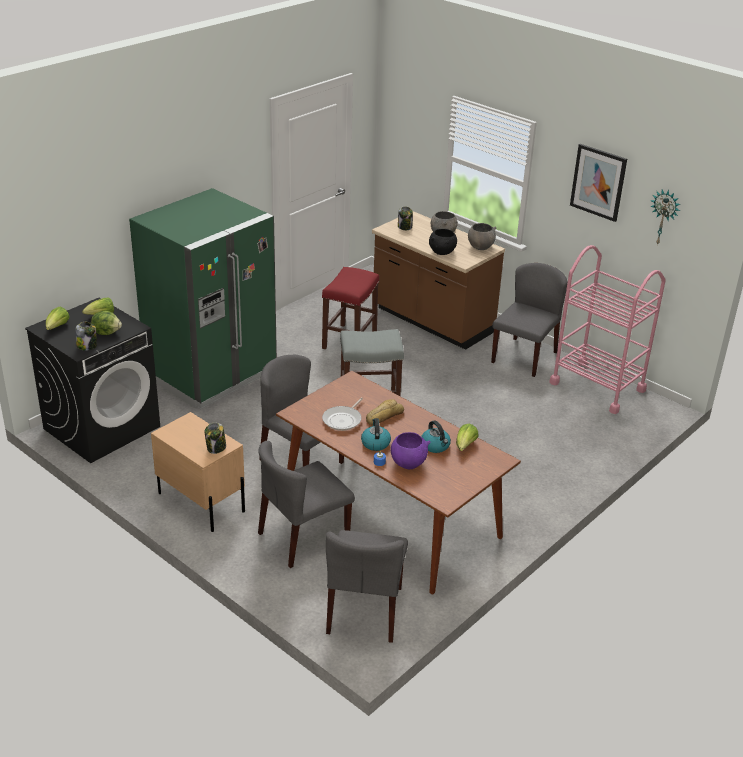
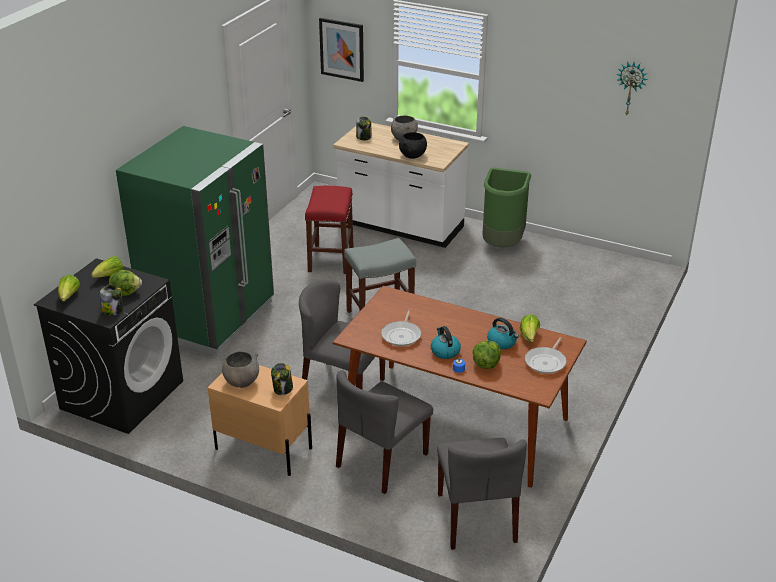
camera: 15 degrees left, 0 degrees up
(383, 416) = (438, 323): bread -> none
(408, 463) = (486, 364): purple bowl -> lettuce
(431, 321) = (400, 227): brown counter -> white counter
(468, 473) = (546, 362): none -> frying pan
(480, 247) = (445, 145): grey bowl -> grey bowl (241, 381)
(524, 356) = (502, 244): grey chair -> green trash can
(597, 386) = (581, 260): pink cart -> none
(598, 182) = (559, 64): picture -> picture (342, 49)

